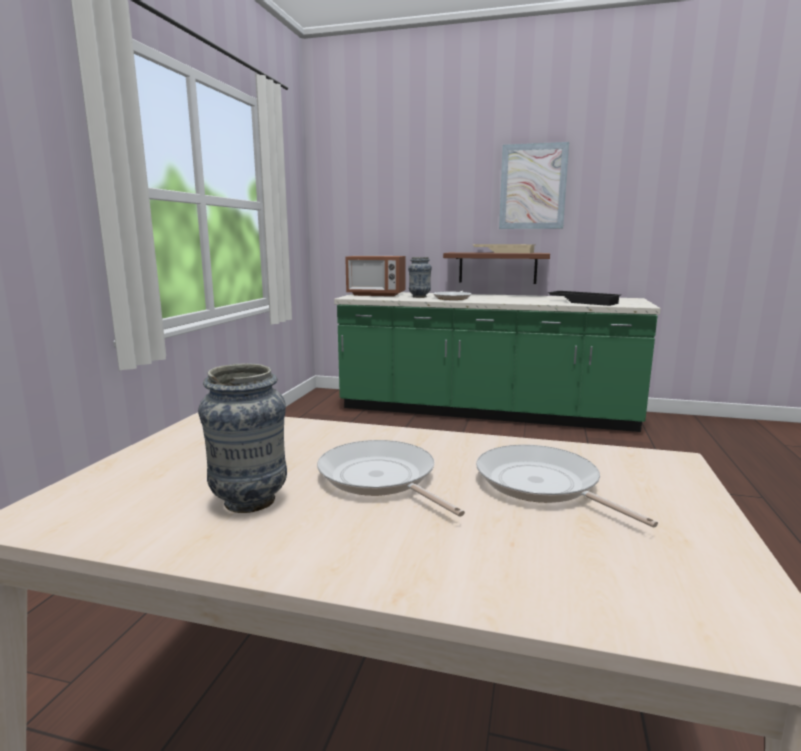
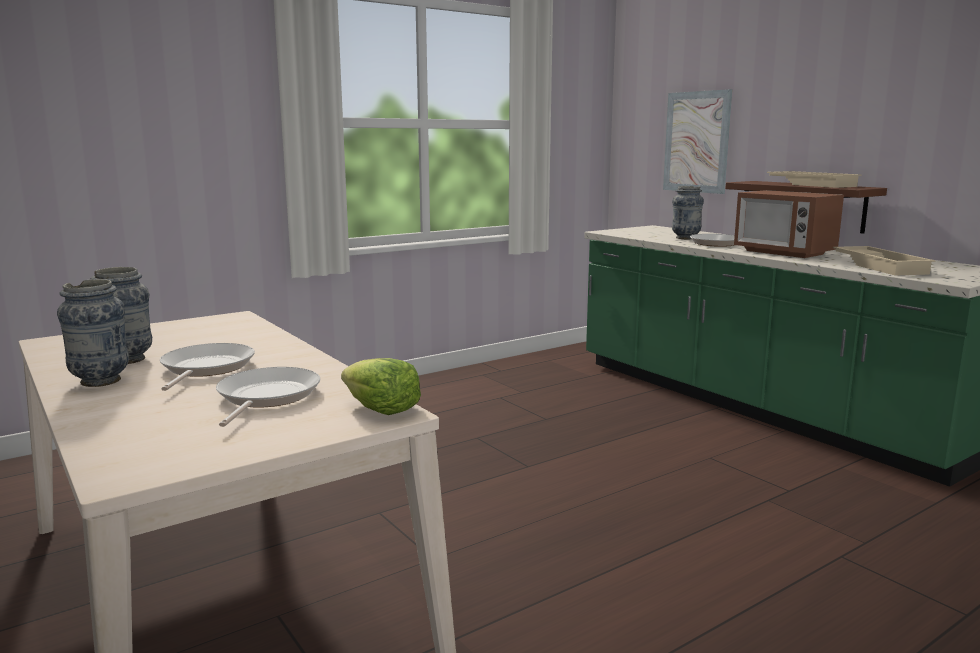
camera: 40 degrees right, 0 degrees up
(312, 539) = (100, 381): none -> vase
(376, 294) = (648, 231): microwave -> microwave (784, 252)
(533, 187) = (869, 88): picture -> picture (696, 142)
(584, 302) = (881, 266): black tray -> beige tray
(651, 461) = (381, 409): none -> lettuce

